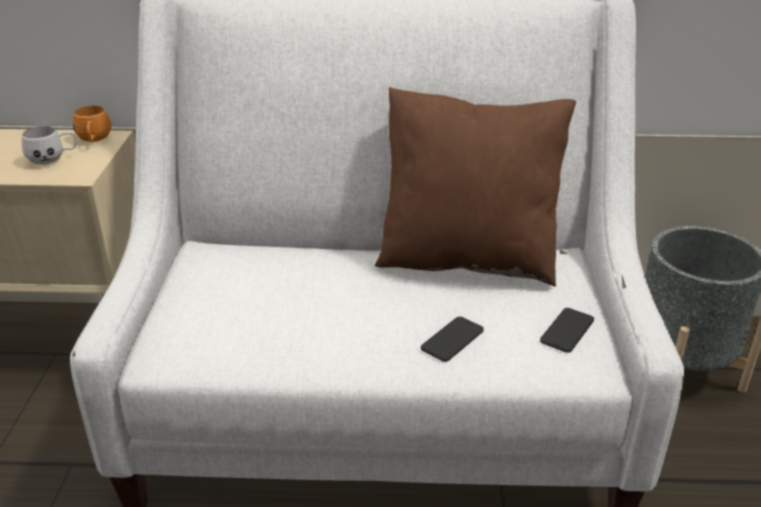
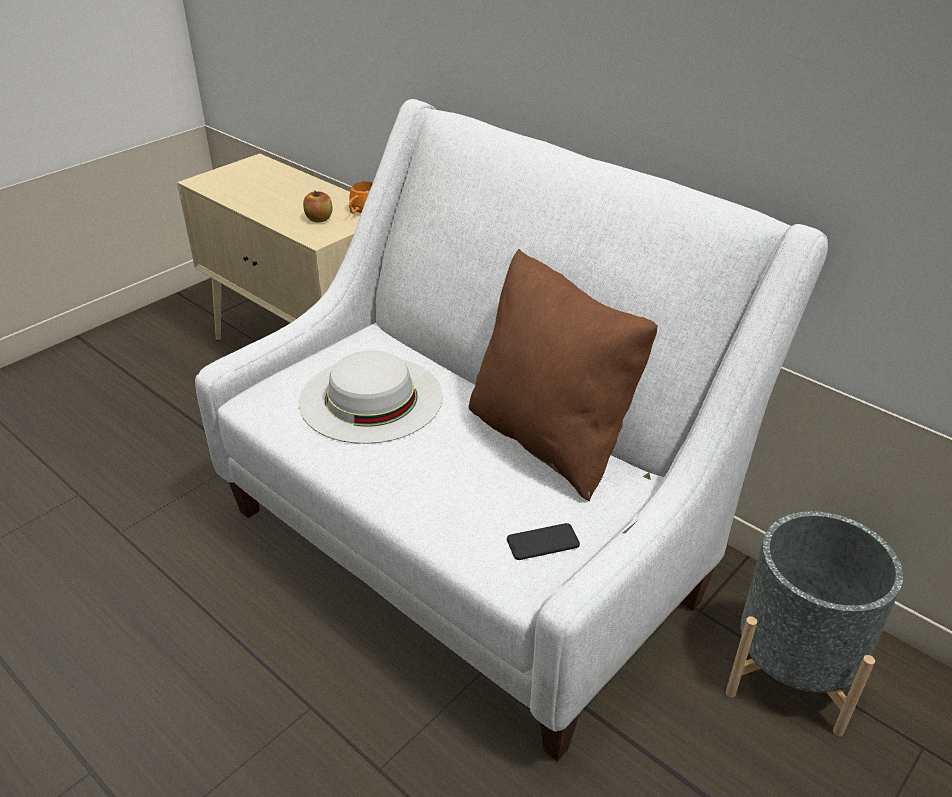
camera: 40 degrees right, 5 degrees up
(53, 160) = (319, 219): white mug -> apple
(278, 298) = (371, 398): none -> white hat
(452, 339) = (444, 497): phone -> none

